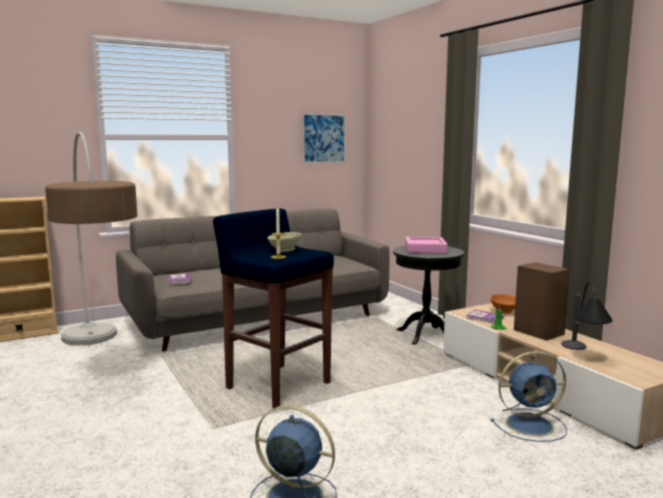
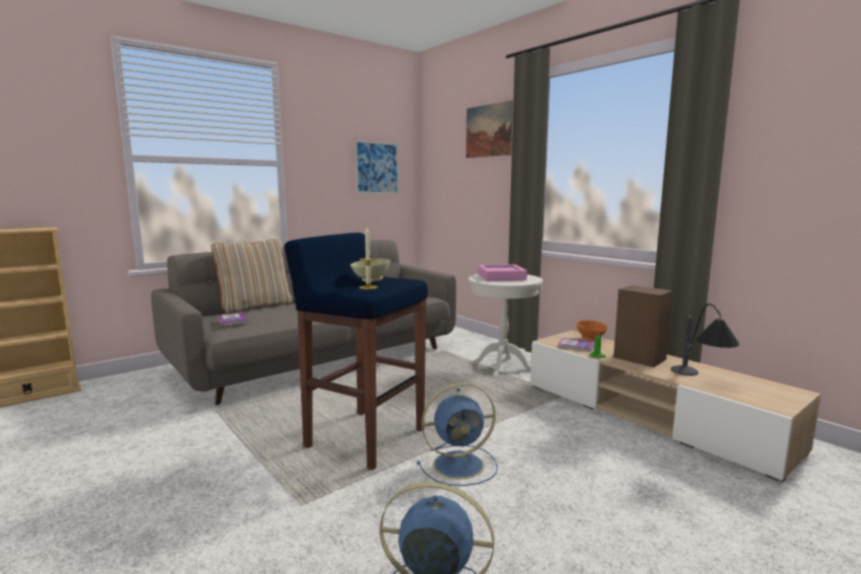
camera: 10 degrees left, 0 degrees up
(99, 360) = (136, 422): floor lamp -> none
(201, 268) = (255, 307): none -> beige pillow
(425, 335) = (502, 367): black side table -> white side table
(427, 104) = (488, 130): none -> picture
(531, 425) = (661, 462): blue fan -> blue fan (460, 464)

